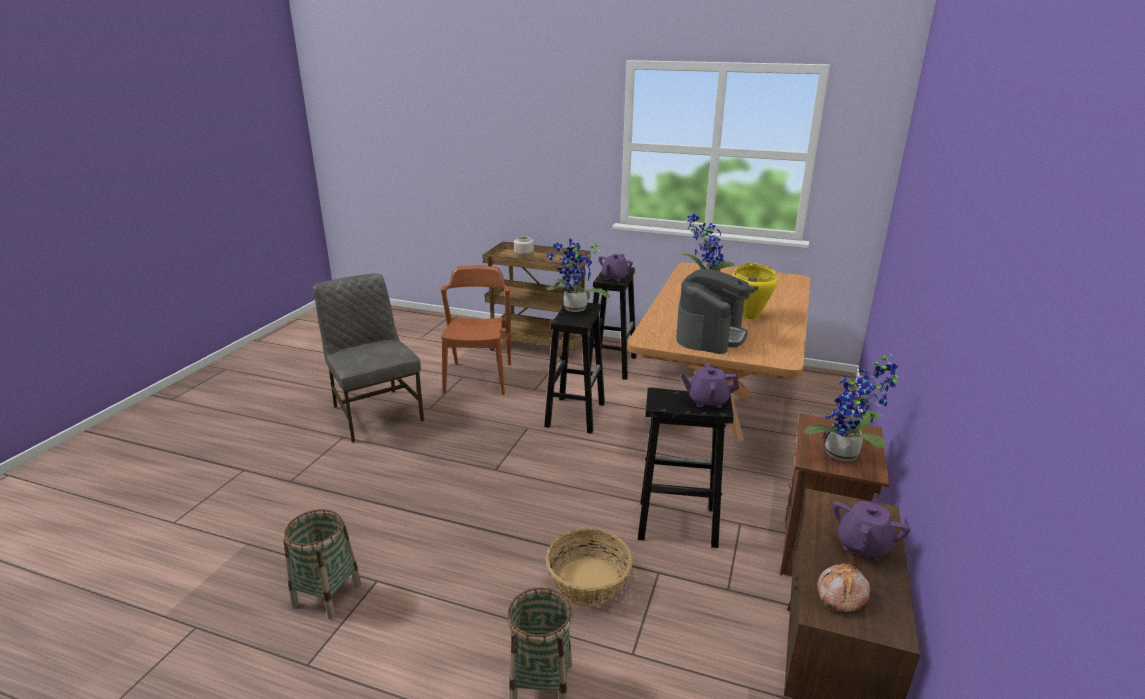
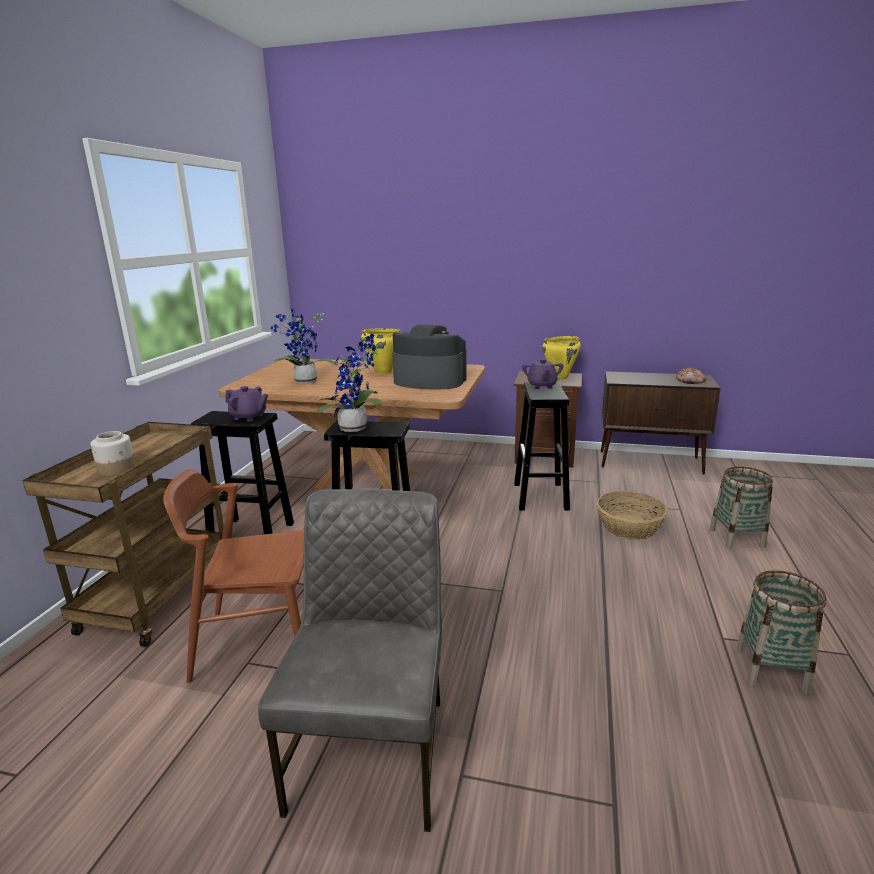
camera: 95 degrees left, 5 degrees down
(376, 413) = (373, 751): grey chair -> grey chair turned 135 degrees clockwise
(845, 456) = (560, 378): potted plant -> yellow cooking pot
(863, 545) = (647, 377): purple teapot -> none

